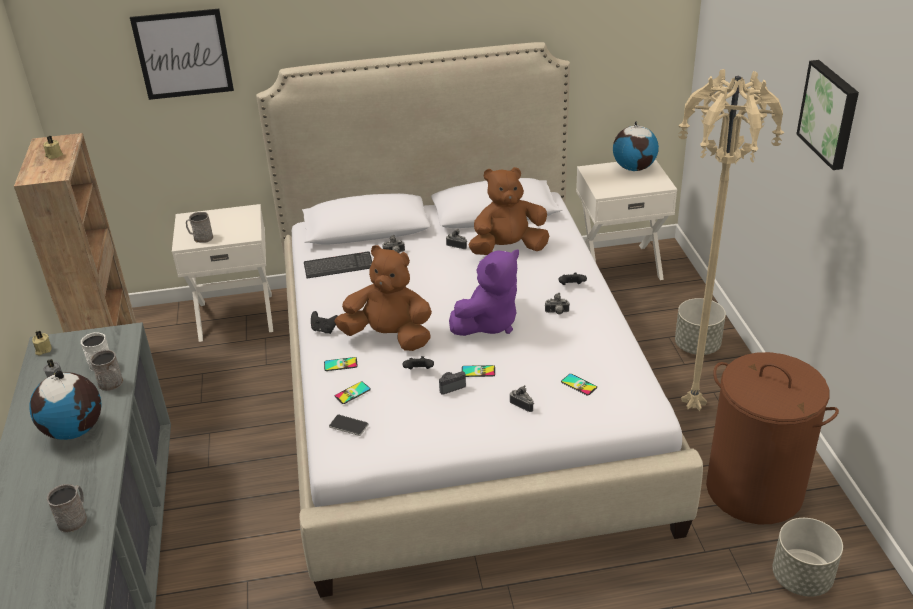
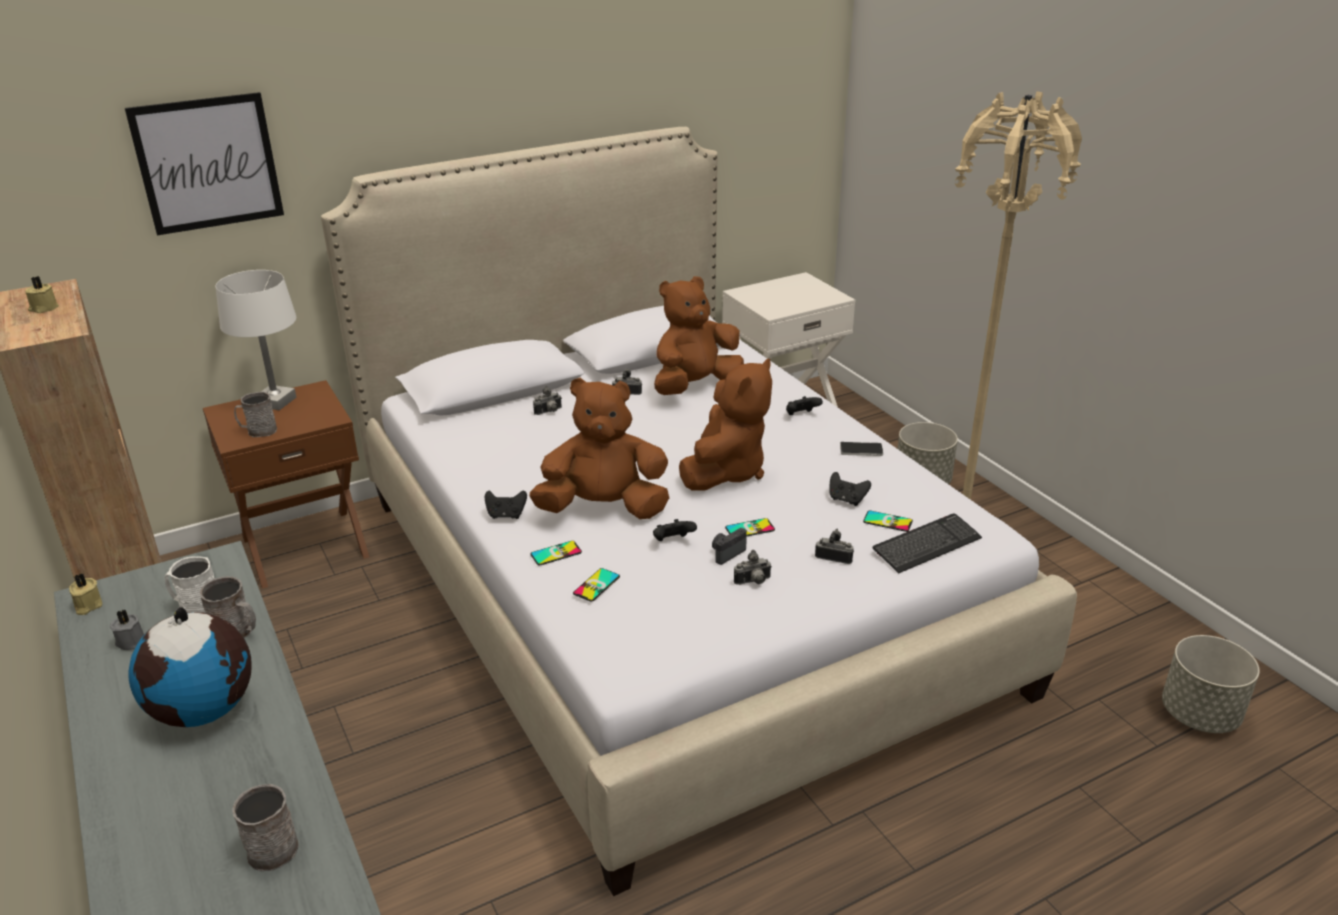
camera: 20 degrees left, 5 degrees down
(221, 216) = (275, 402): none -> white table lamp
(236, 315) = (305, 546): white nightstand -> brown nightstand
(338, 266) = (481, 438): keyboard -> keyboard (926, 545)
(348, 426) = (617, 628): phone -> phone (861, 450)
(488, 323) = (726, 471): purple plush toy -> brown plush toy
(557, 313) = (804, 446): camera -> camera (753, 582)
(561, 362) = (847, 500): none -> black game controller
(634, 168) = (791, 284): globe -> none
(754, 489) = (1084, 626): brown laundry basket -> none
(830, 113) = (1109, 145): picture -> none

